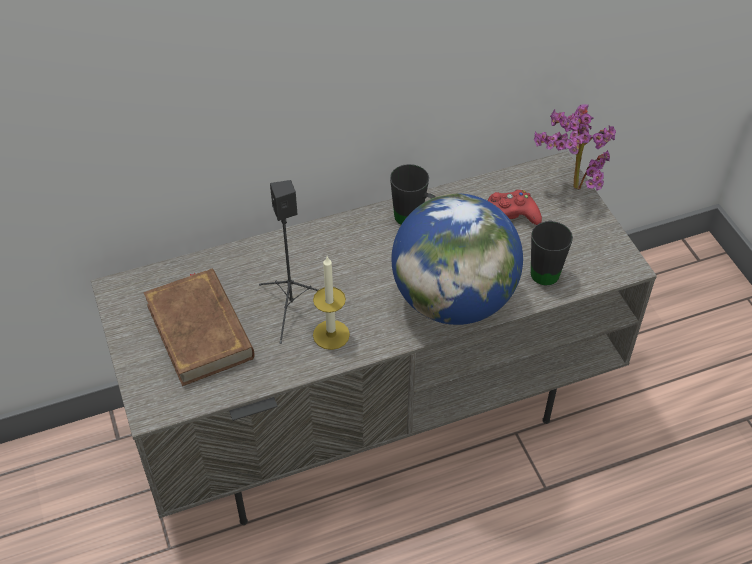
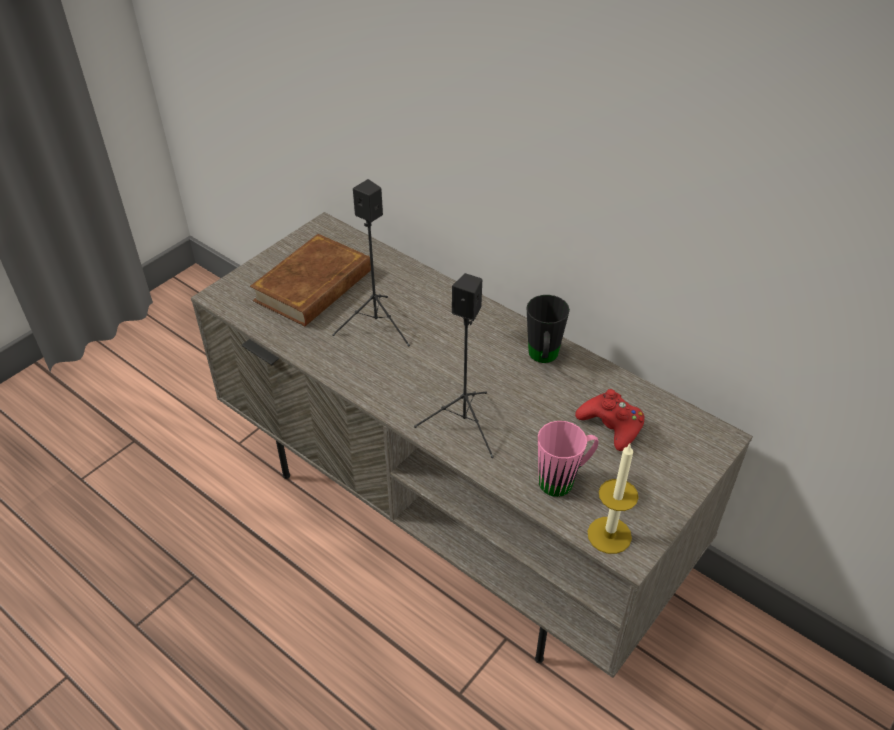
camera: 60 degrees right, 5 degrees down
(331, 334) = (363, 361): candle -> candle (609, 535)
(453, 300) = (465, 425): globe -> black speaker
(544, 268) = (564, 480): black mug -> pink mug
(569, 185) = (701, 456): potted plant -> none

